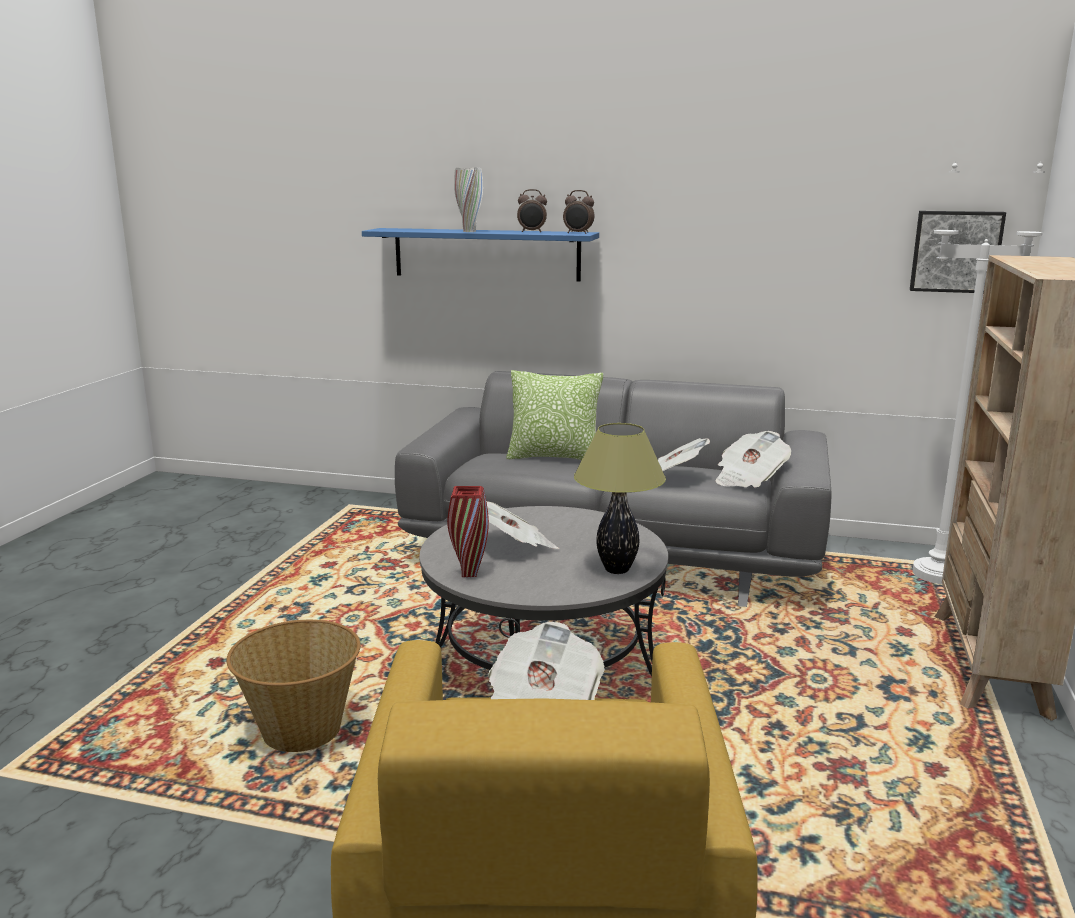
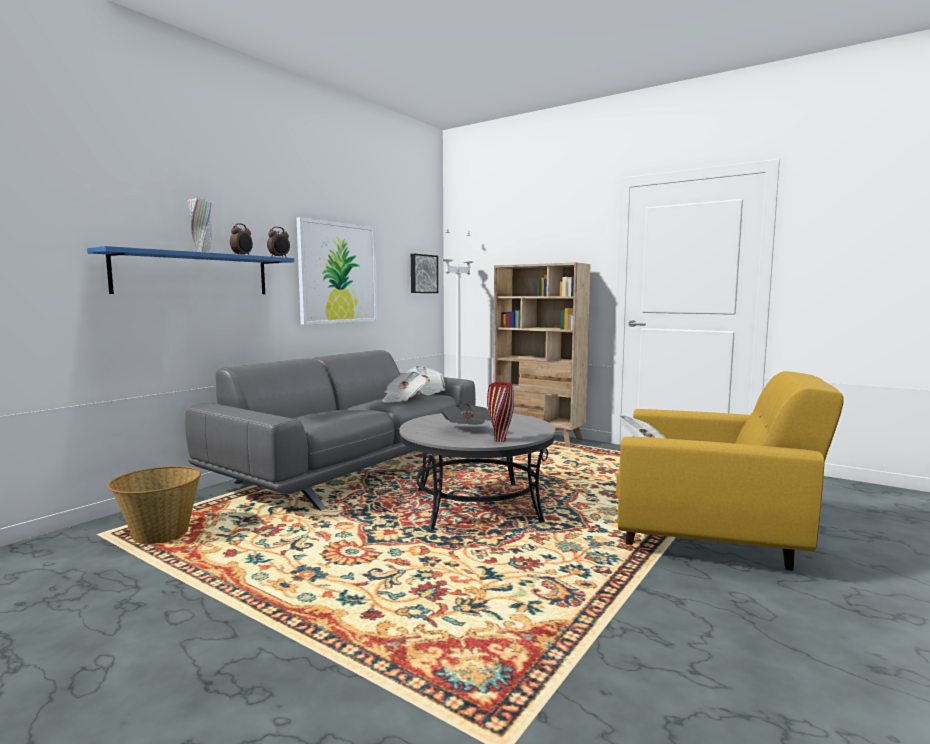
camera: 70 degrees left, 10 degrees down
(301, 729) = (508, 582): basket -> basket (160, 534)
(554, 457) = (324, 411): pillow -> none
(617, 570) = (518, 420): table lamp -> none
(719, 251) = (338, 273): none -> picture

